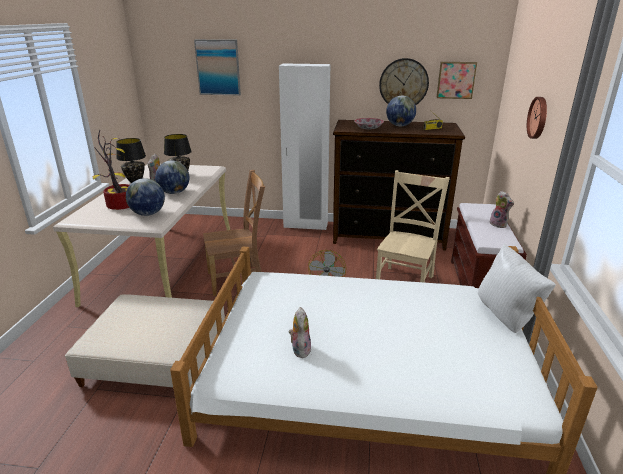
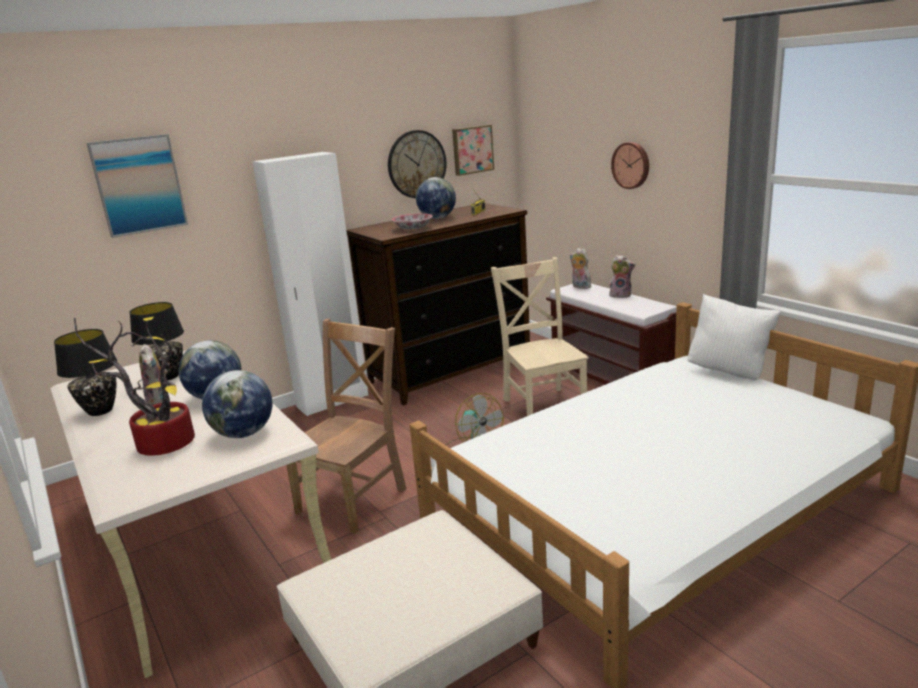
camera: 40 degrees left, 5 degrees down
(300, 349) = (644, 487): plush toy -> plush toy (580, 287)

